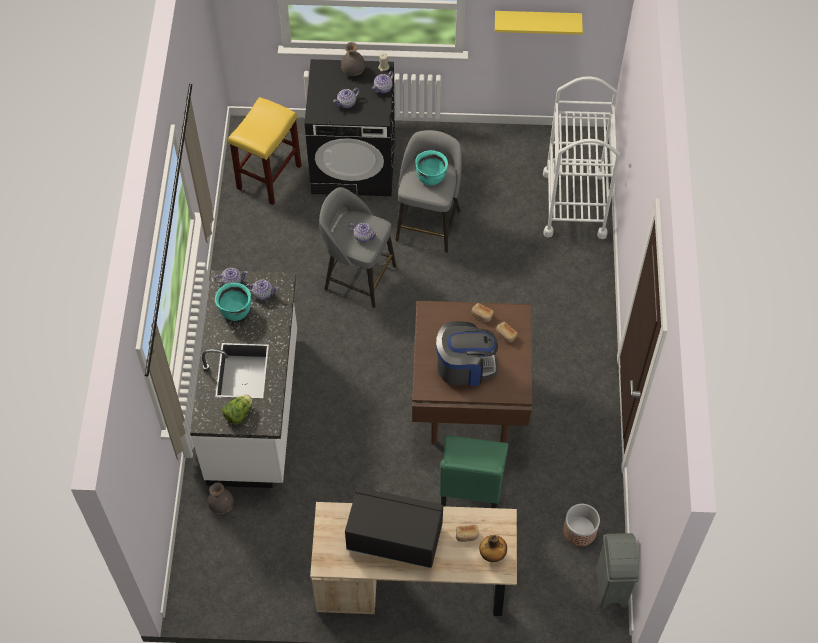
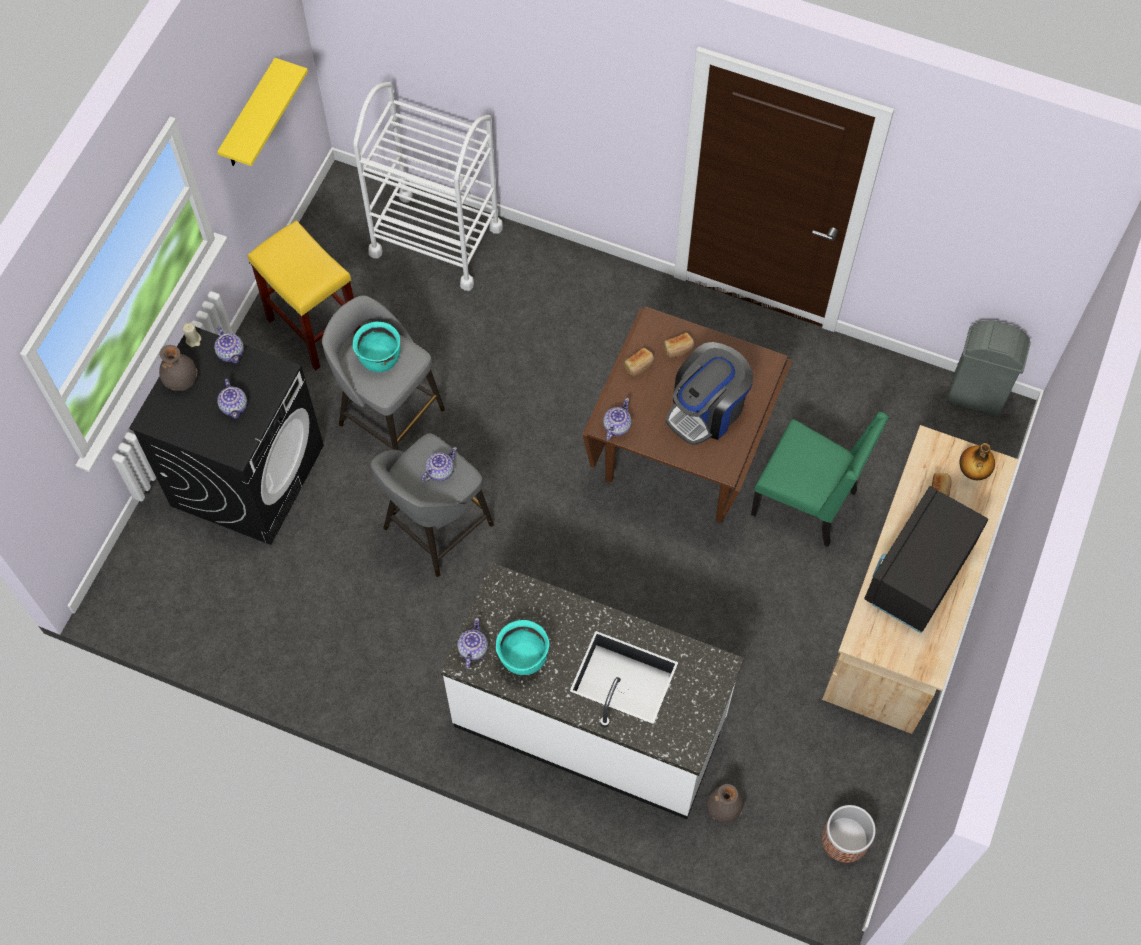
camera: 70 degrees left, 5 degrees up
(239, 414) = (692, 700): lettuce -> none
(262, 293) = (509, 614): teapot -> teapot (616, 426)
(269, 176) = (214, 590): yellow stool -> yellow stool (313, 327)
(465, 366) = (706, 410): coffee machine -> coffee machine turned 150 degrees counterclockwise
(579, 531) = (894, 403): planter -> planter (844, 840)

